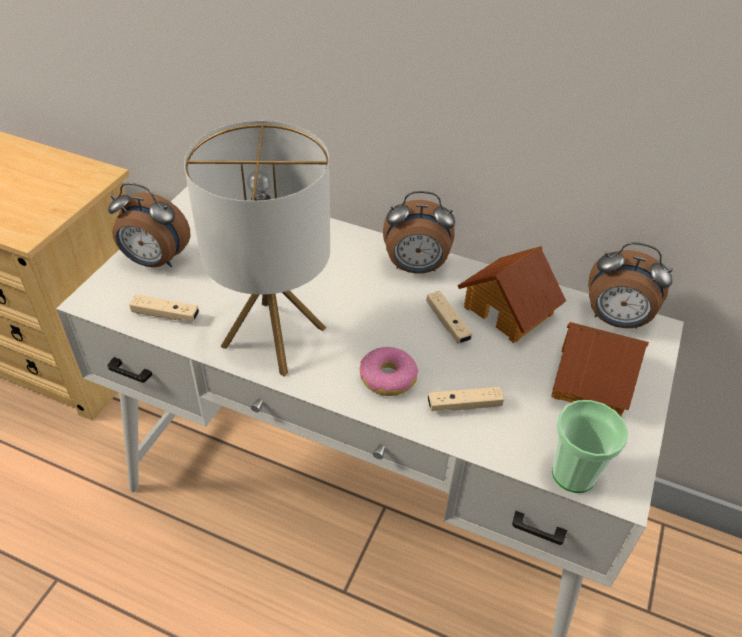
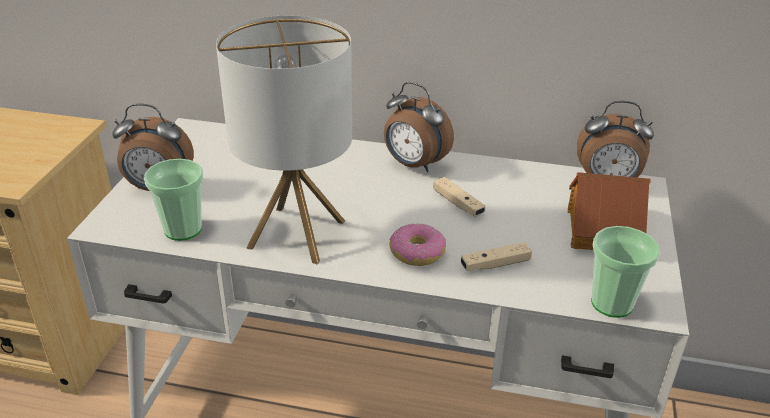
camera: 10 degrees left, 10 degrees down
(166, 315) = (183, 229): beige game controller -> cup
(415, 268) = (414, 165): alarm clock -> alarm clock turned 45 degrees clockwise
(509, 309) = (510, 186): toy house -> none

